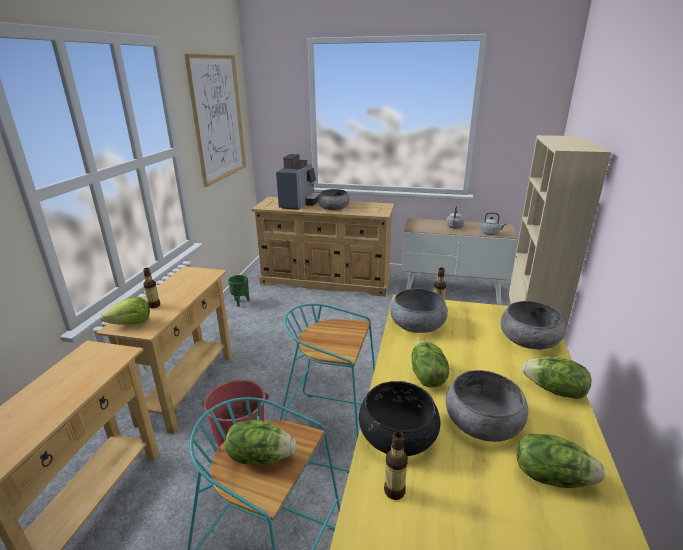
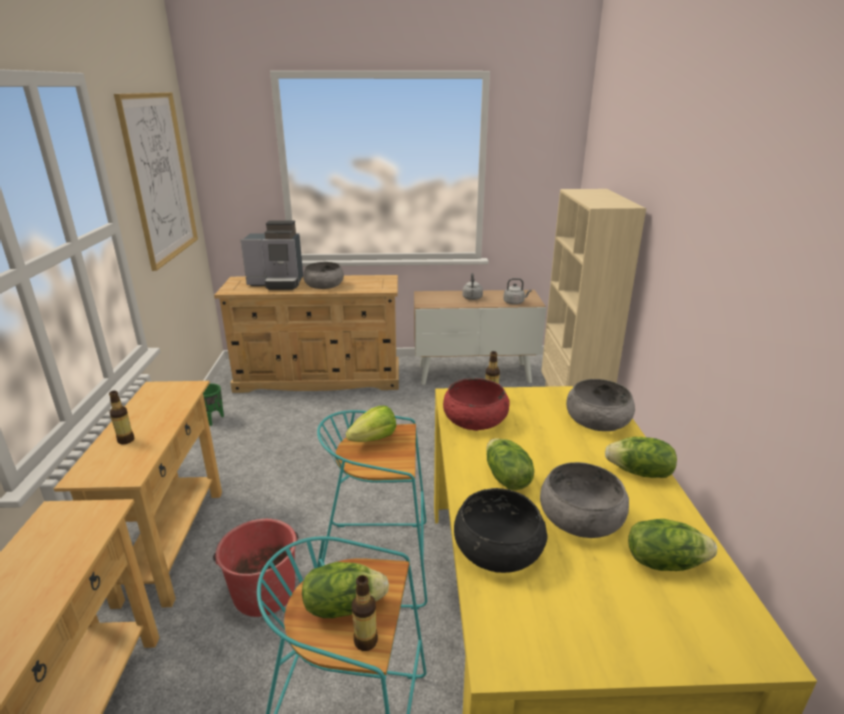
camera: 15 degrees left, 0 degrees up
(131, 323) = (102, 469): lettuce -> lettuce (374, 439)
(299, 203) = (277, 283): coffee machine -> coffee machine turned 90 degrees clockwise
(394, 491) = (517, 611): bottle -> bottle (365, 641)
(417, 323) = (475, 419): grey bowl -> red bowl

